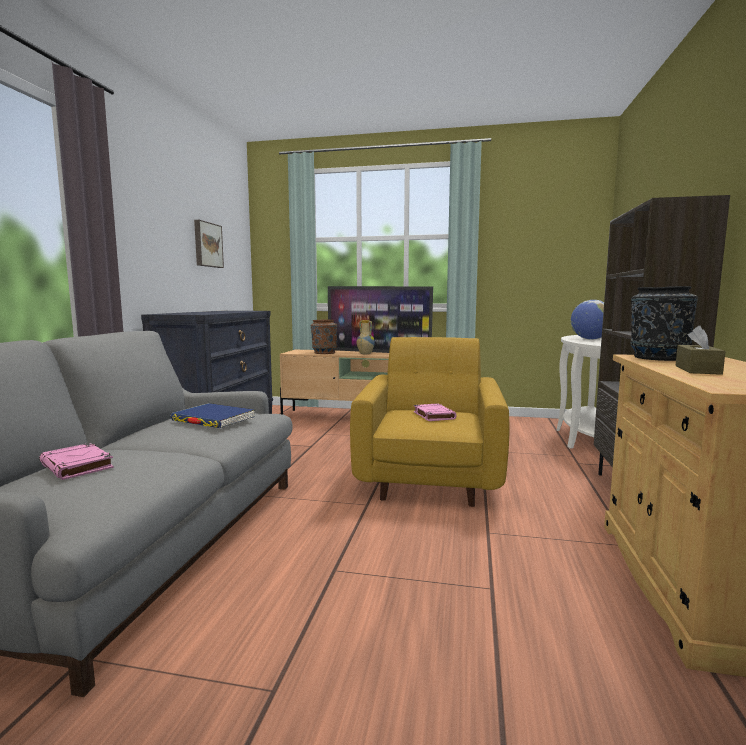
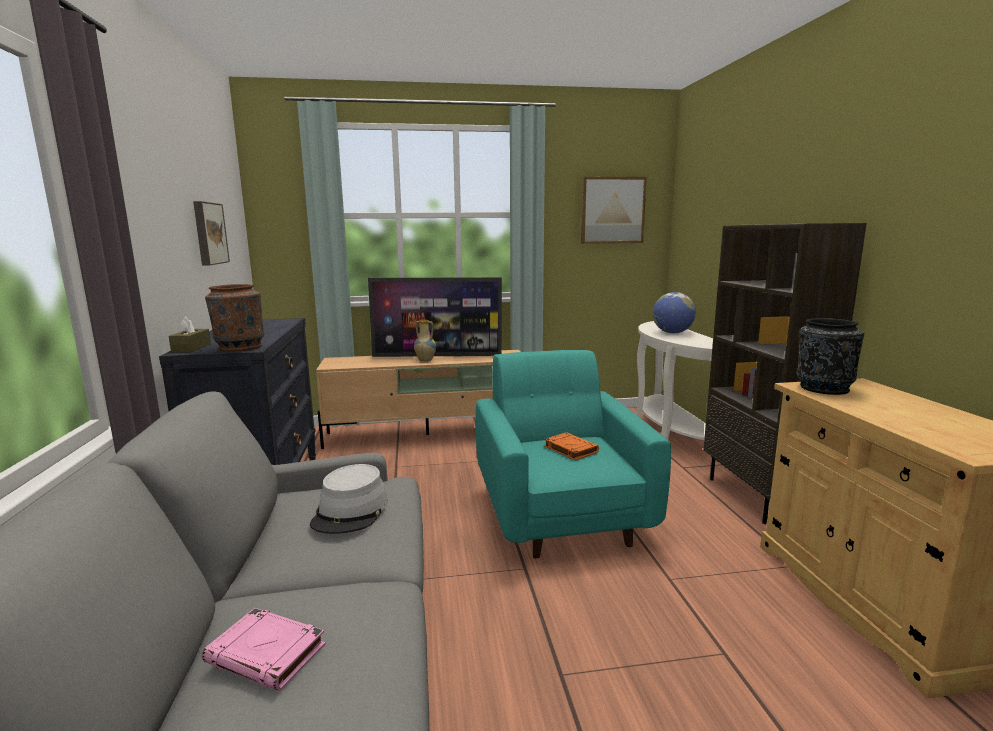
camera: 20 degrees left, 5 degrees up
(213, 419) = (351, 512): blue book -> grey hat
(324, 353) = (372, 362): brown vase -> brown vase (239, 347)
(430, 476) = (560, 512): yellow armchair -> turquoise armchair
(433, 415) = (570, 449): pink book -> orange book
(547, 230) = (612, 210): none -> picture
(697, 370) = (892, 414): brown tissue box -> brown tissue box (191, 348)

